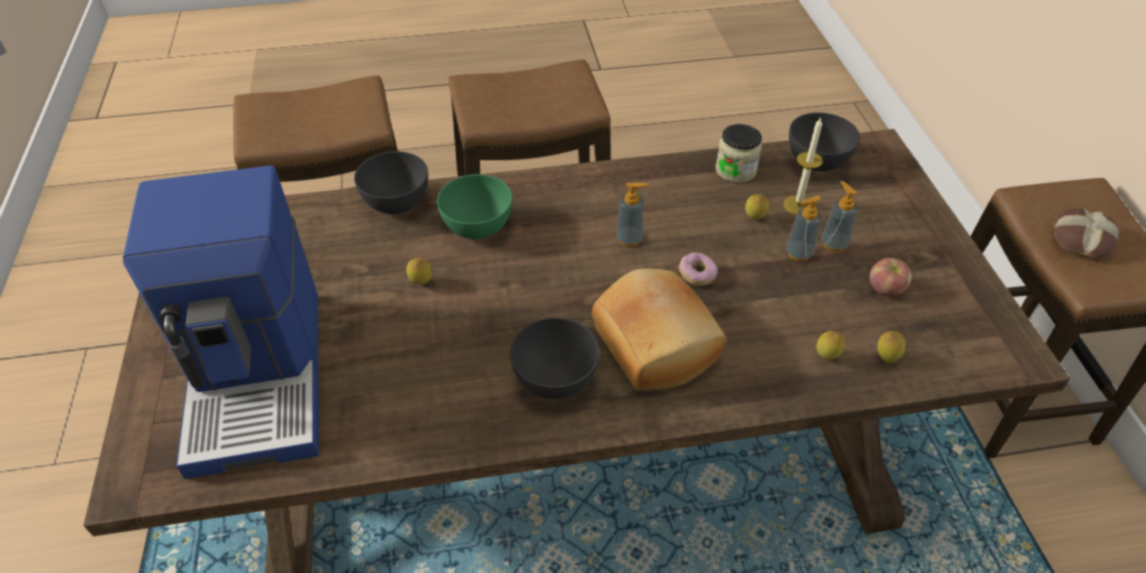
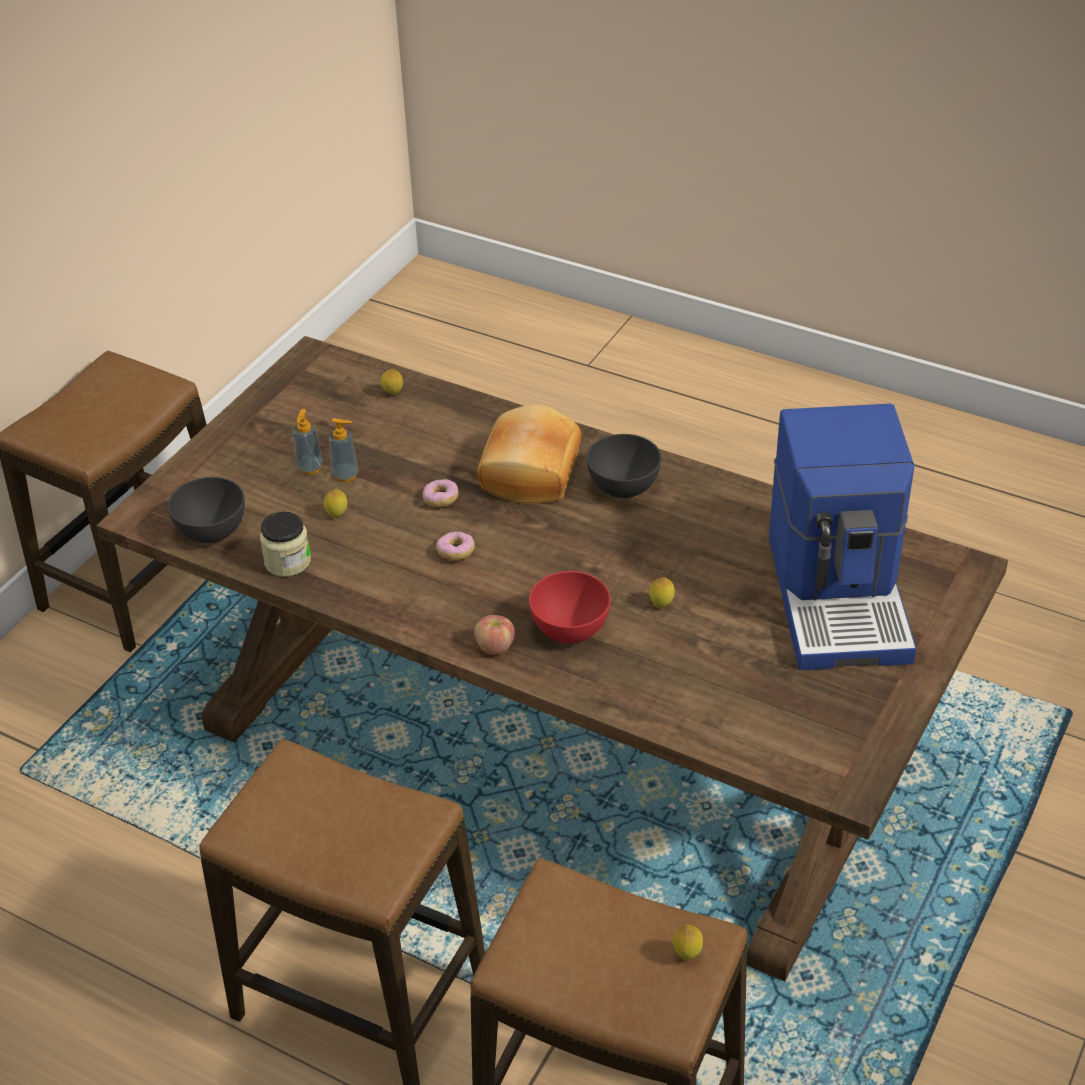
camera: 140 degrees left, 5 degrees down
(260, 376) = (840, 596): coffee machine -> coffee machine turned 150 degrees clockwise
(396, 204) = (623, 695): grey bowl -> none
(478, 227) = (569, 630): green bowl -> red bowl
(629, 239) = (456, 552): soap dispenser -> donut
(797, 205) = (288, 507): candle -> none
(826, 357) = (429, 412): lemon -> lemon (687, 954)
(885, 289) = (326, 425): apple -> apple (495, 647)
(1080, 239) = (107, 413): bread -> none

